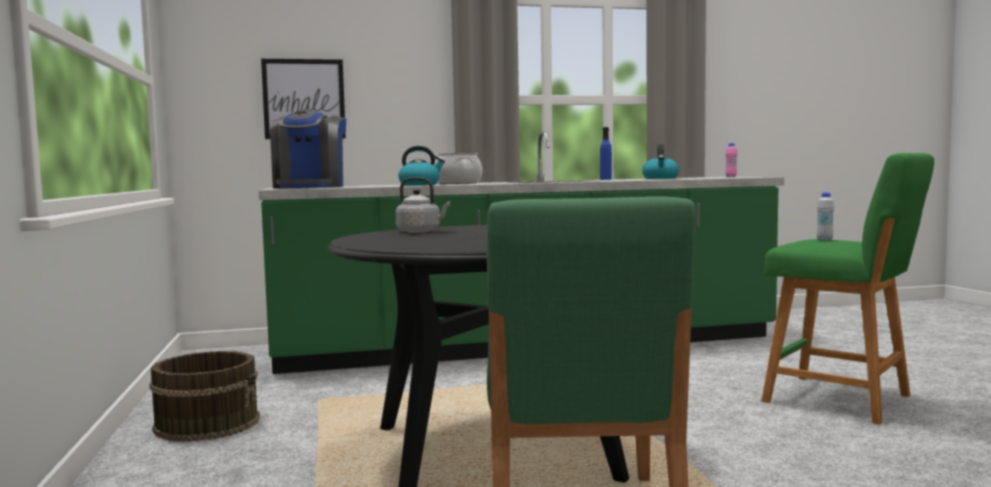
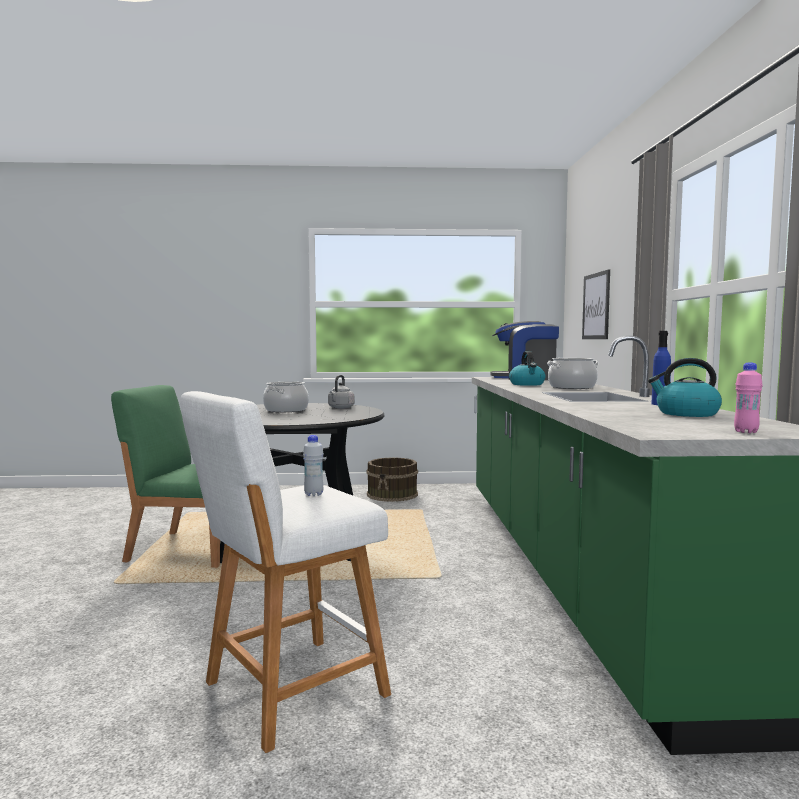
camera: 100 degrees right, 0 degrees up
(466, 237) = (286, 410): none -> cooking pot
(844, 400) = (287, 692): green stool -> white stool

